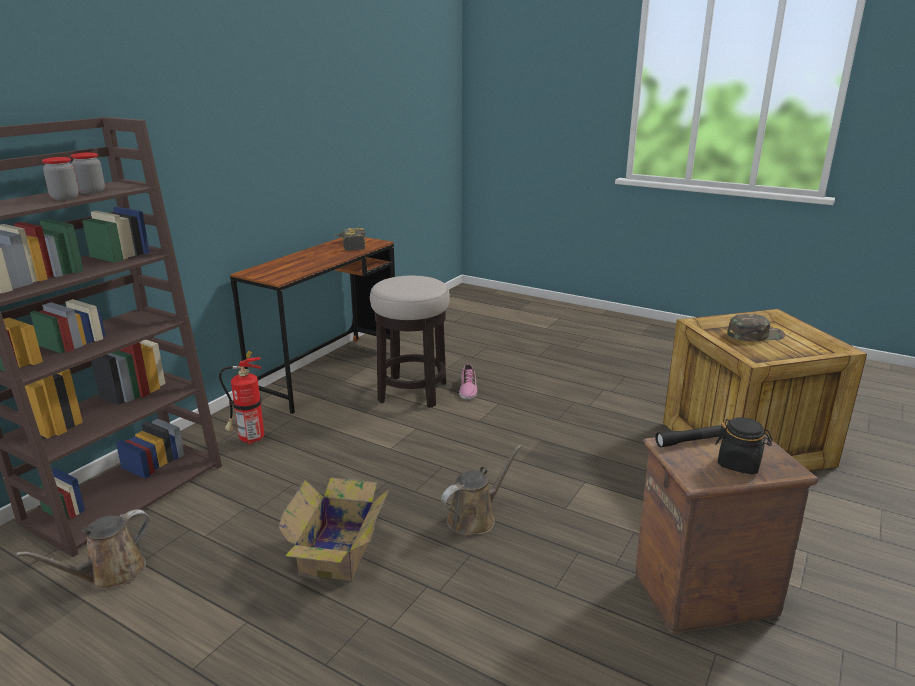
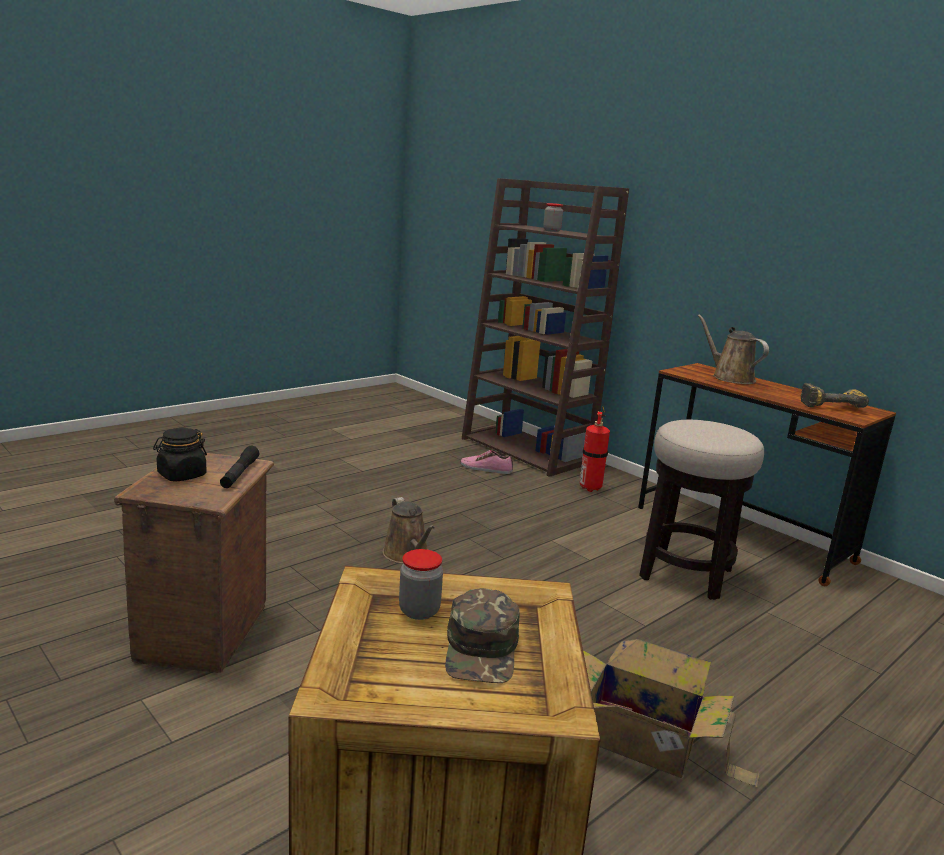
camera: 105 degrees right, 5 degrees down
(91, 192) = (571, 233): jar -> jar (419, 611)
(110, 574) = (437, 445): brown watering can -> brown watering can (729, 377)
(340, 548) = (410, 501): cardboard box -> cardboard box (643, 740)
(467, 388) = (695, 612): shoe -> shoe (486, 468)

